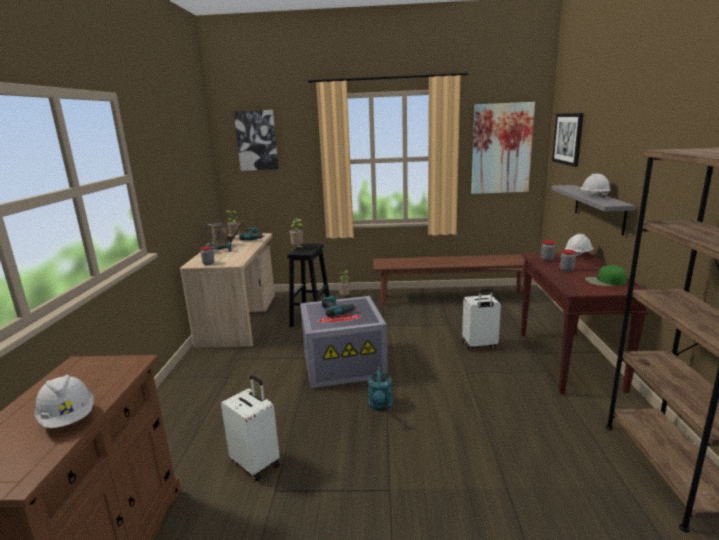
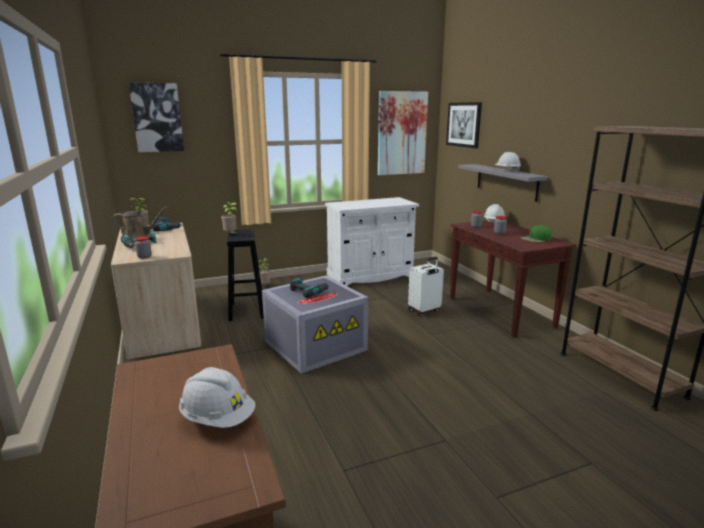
camera: 25 degrees left, 0 degrees up
(256, 463) = (304, 452): white suitcase -> none
(381, 406) = (381, 375): turquoise watering can -> none
(452, 299) = (370, 275): brown bench -> white cabinet

